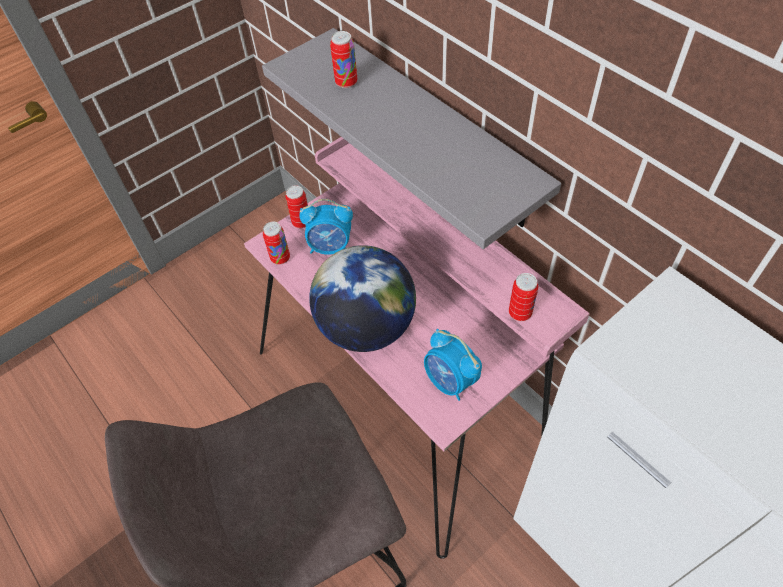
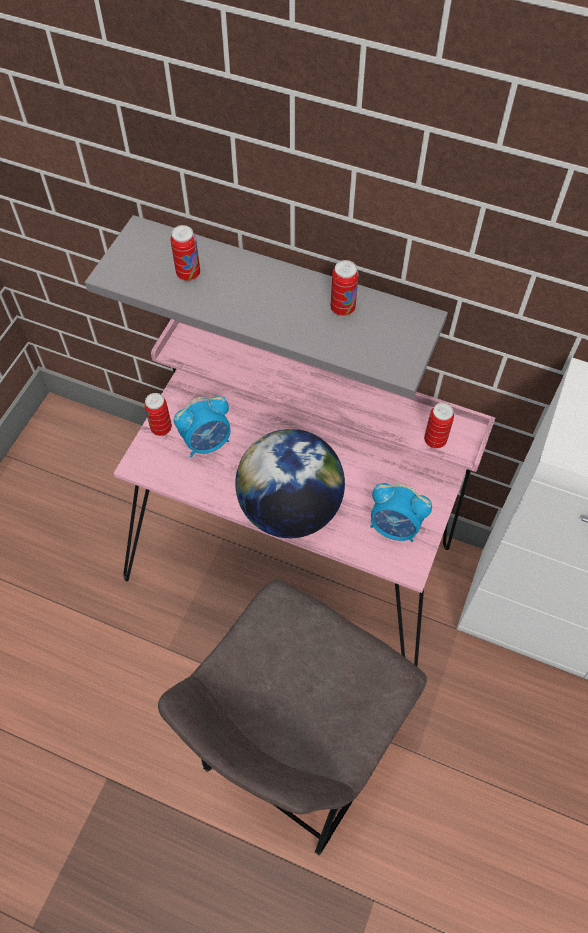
camera: 30 degrees left, 5 degrees up
(280, 258) = (162, 474): can -> can (342, 308)

